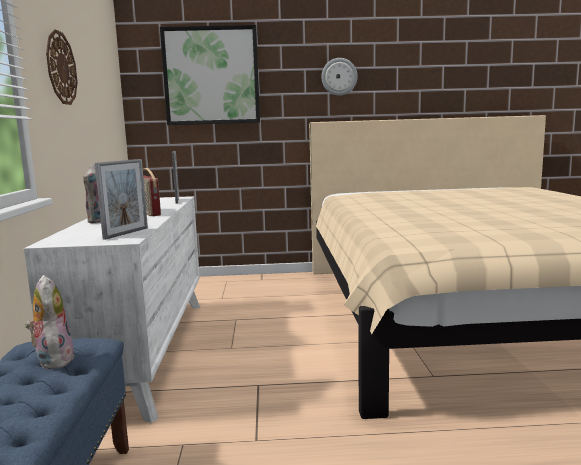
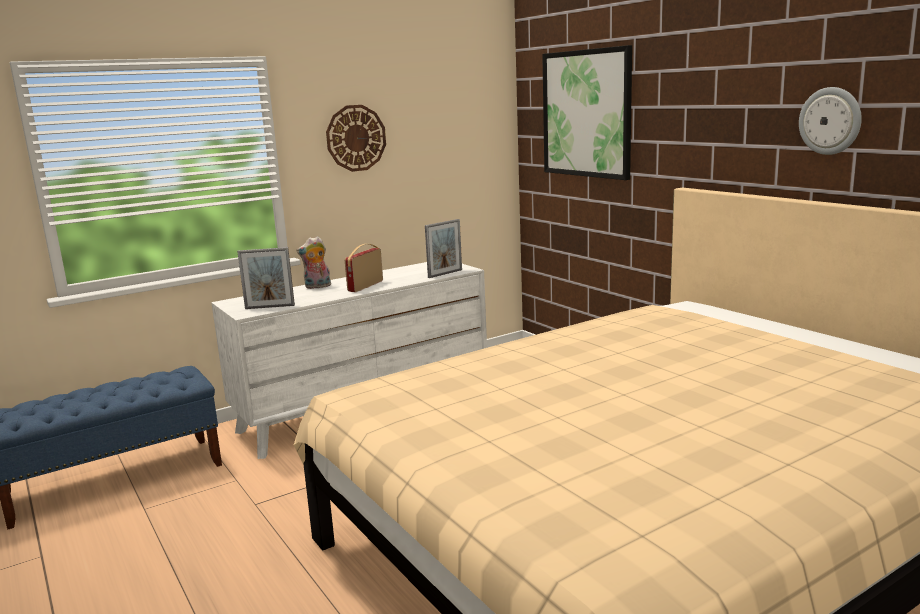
camera: 60 degrees right, 5 degrees up
(53, 360) = (163, 382): plush toy -> none
(339, 76) = (726, 120): wall clock -> wall clock (830, 121)

